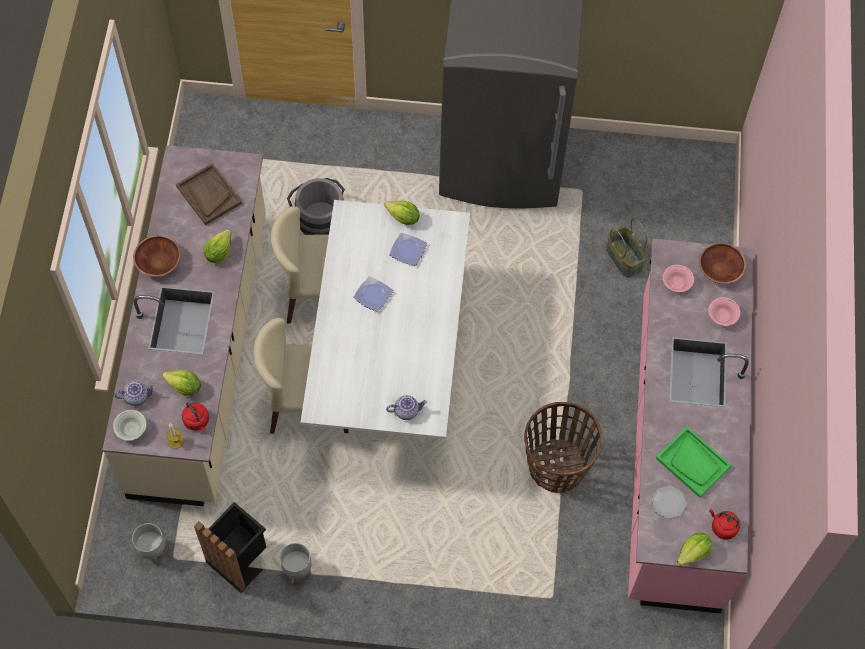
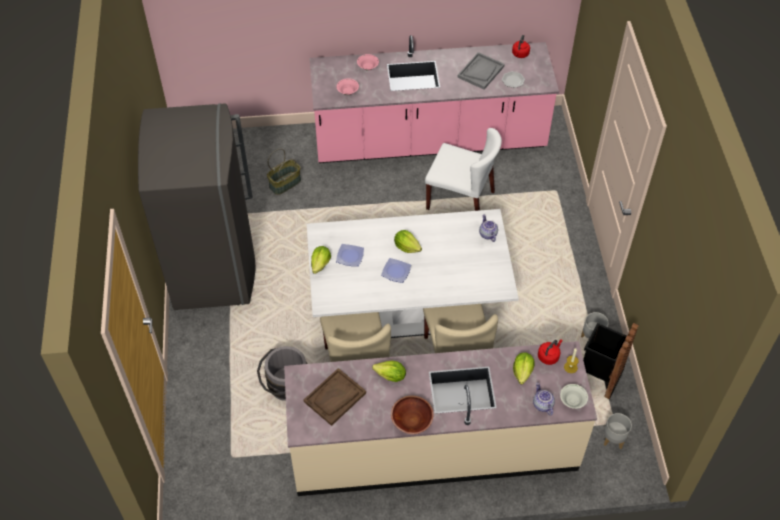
camera: 100 degrees left, 10 degrees down
(557, 466) = (461, 200): basket -> white chair
(693, 463) = (480, 72): green tray -> grey tray
(693, 553) = (542, 66): lettuce -> lettuce (407, 247)
(720, 270) = (331, 72): brown bowl -> none

